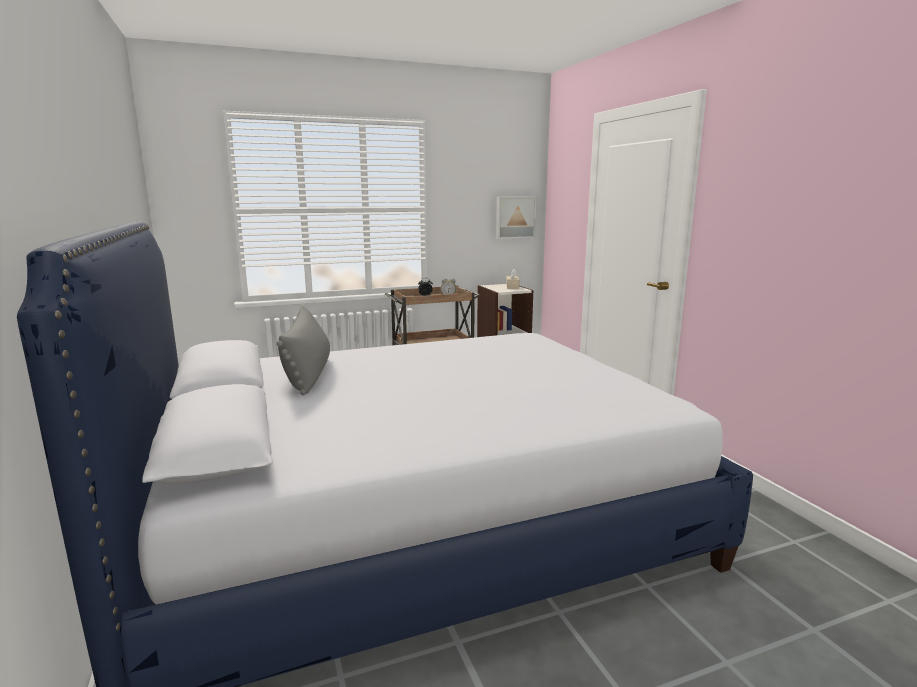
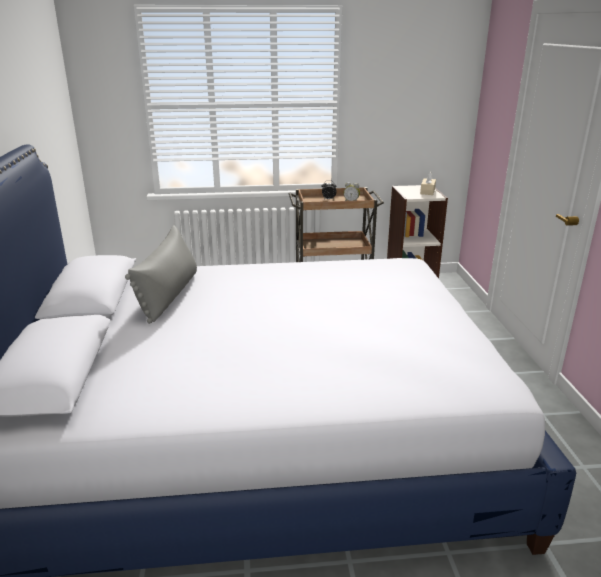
camera: 15 degrees right, 10 degrees up
(515, 217) = (440, 112): picture -> none

